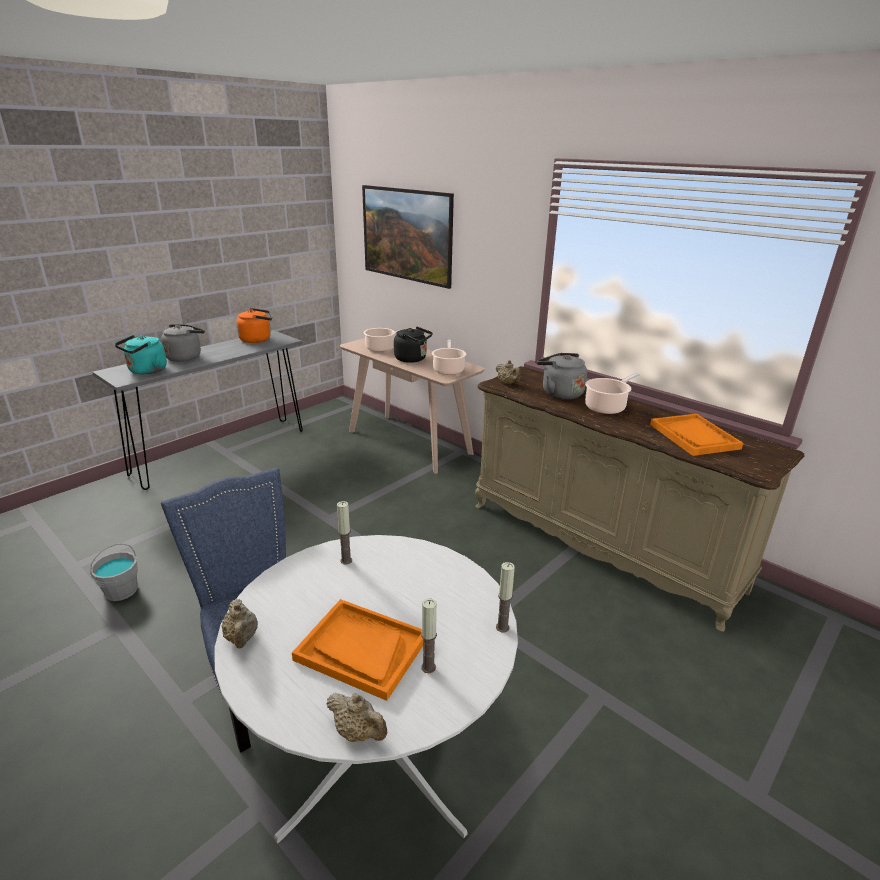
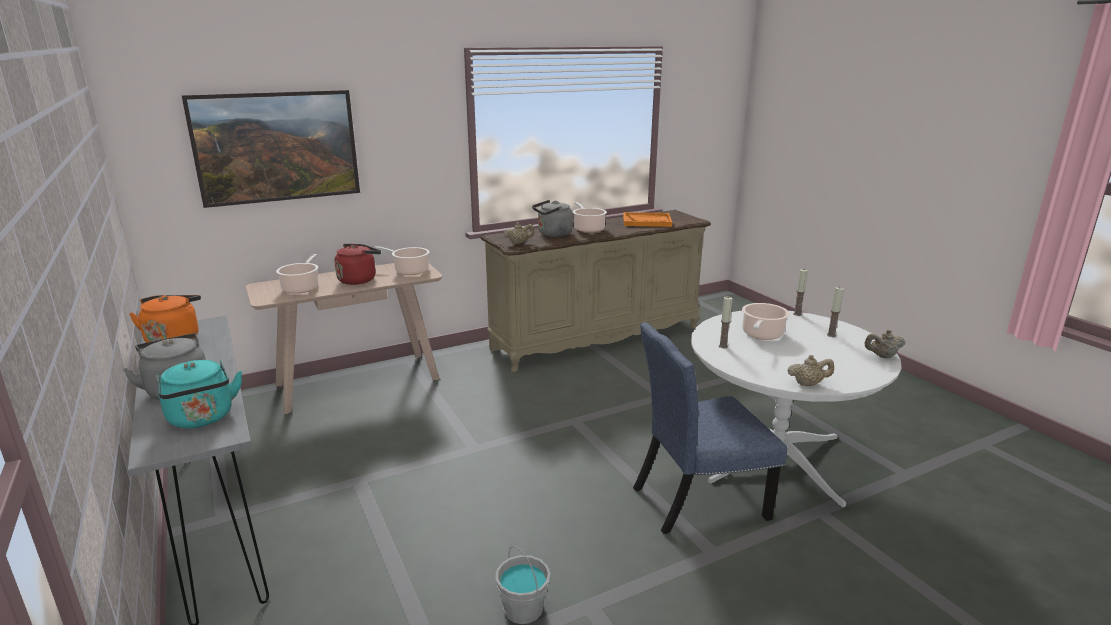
camera: 70 degrees left, 5 degrees down
(358, 732) = (882, 356): beige teapot -> beige teapot turned 150 degrees counterclockwise
(361, 649) = (817, 350): orange tray -> none
(398, 592) = (762, 334): none -> cooking pot
(412, 359) = (359, 279): black kettle -> red kettle

